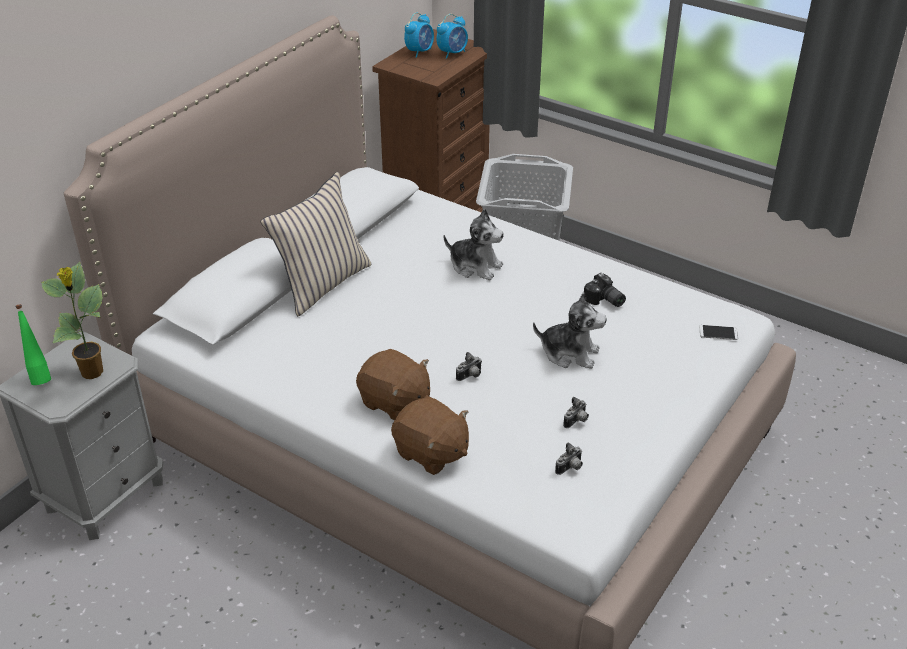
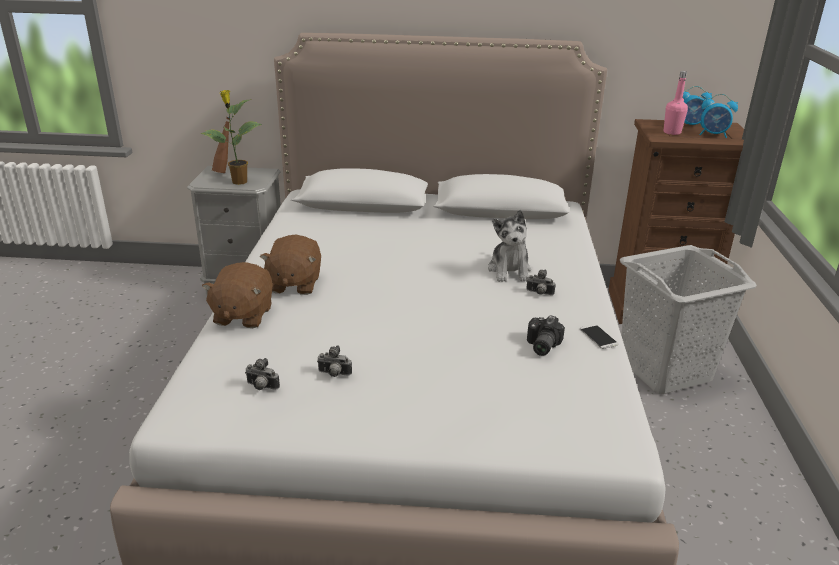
camera: 60 degrees right, 10 degrees down
(40, 376) = (225, 171): green bottle -> brown bottle
(322, 284) = (411, 221): beige pillow -> none
(427, 67) = (672, 132): none -> pink bottle
(470, 376) = (354, 306): camera -> camera (539, 293)
(569, 353) = (437, 347): plush toy -> none
(718, 333) = (574, 435): phone -> phone (598, 337)

